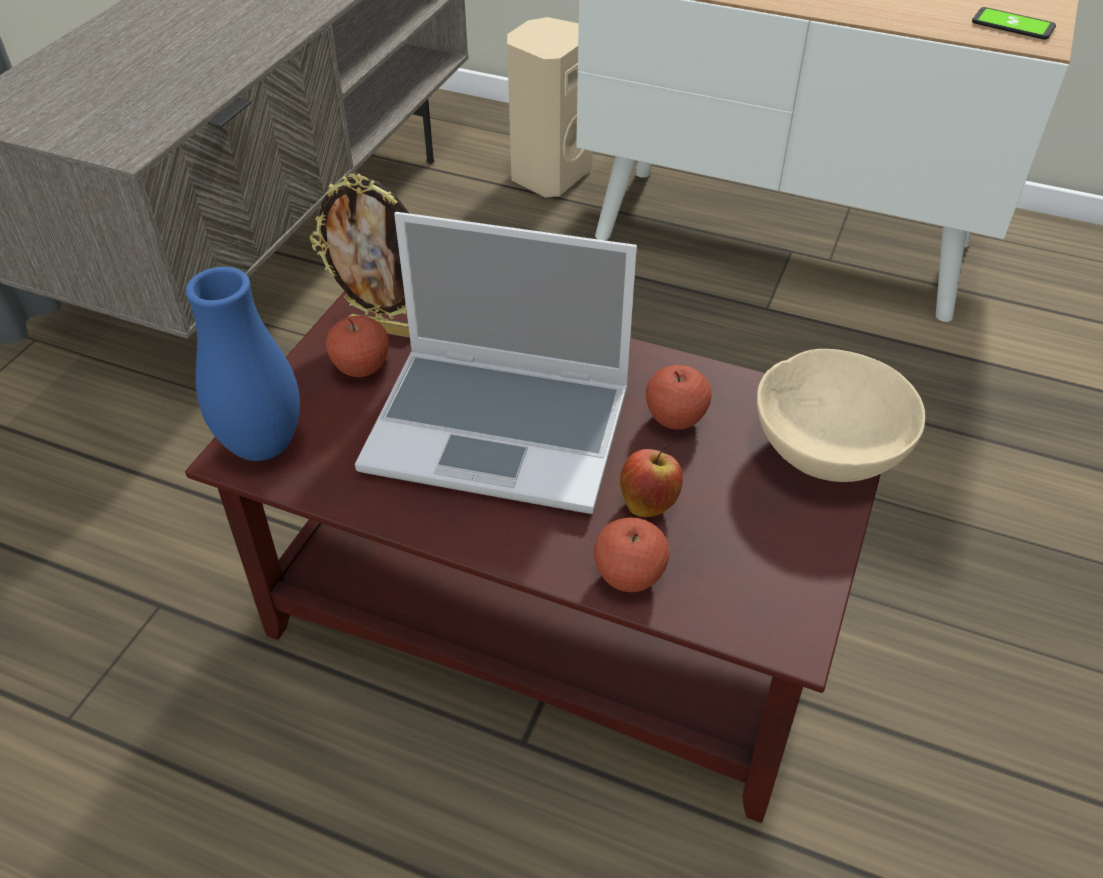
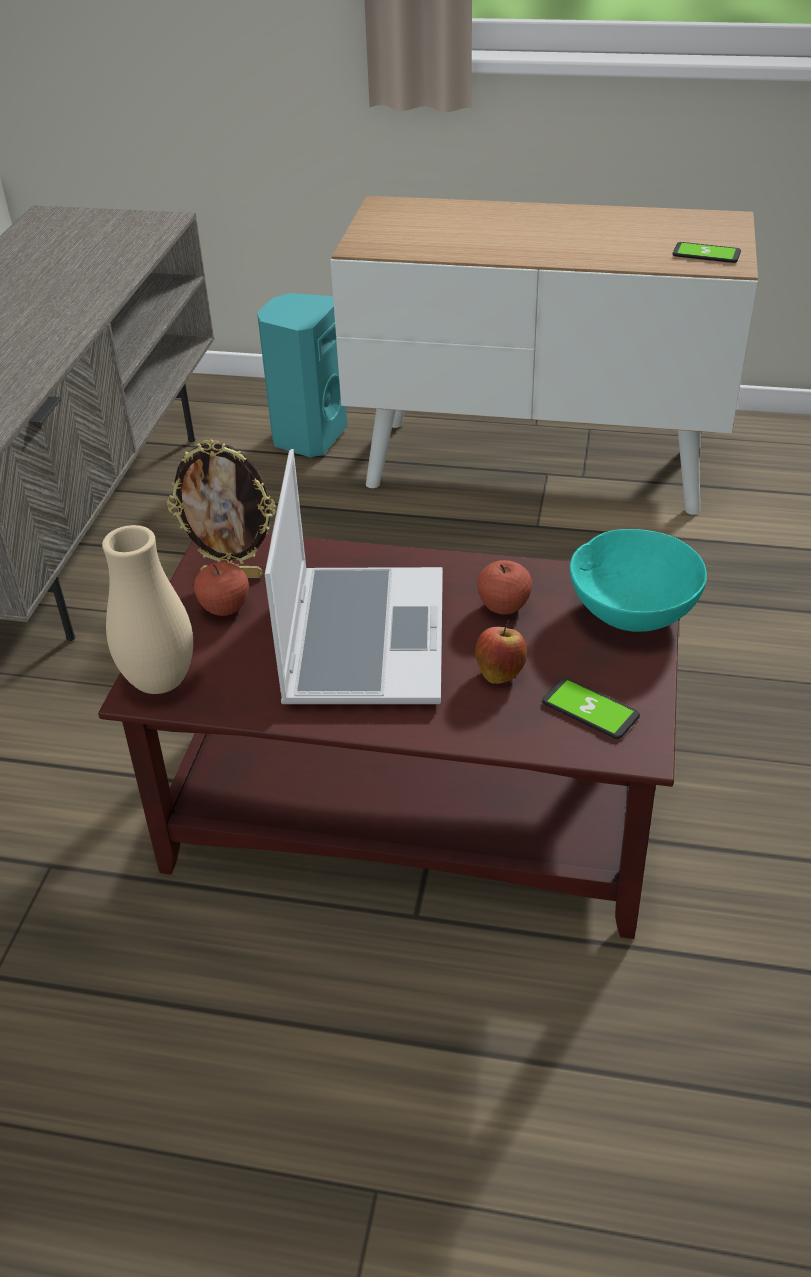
camera: 10 degrees left, 5 degrees down
(263, 445) = (160, 682): blue vase -> beige vase
(502, 430) = (362, 637): laptop -> laptop turned 90 degrees counterclockwise
(548, 175) = (307, 437): beige speaker -> turquoise speaker
(629, 576) = (500, 729): apple -> none
(744, 570) = (590, 709): none -> phone
(827, 451) = (632, 612): beige bowl -> turquoise bowl

